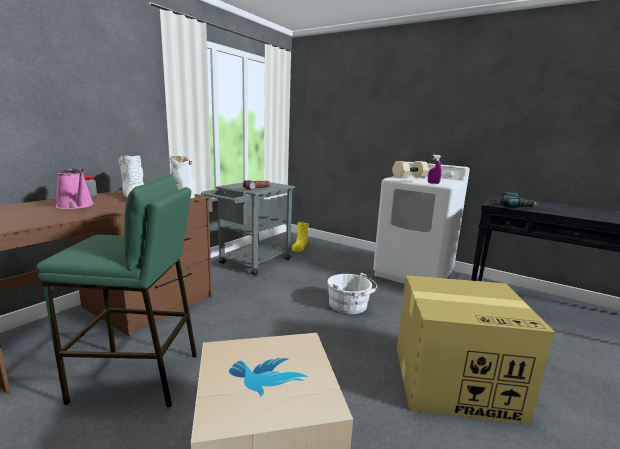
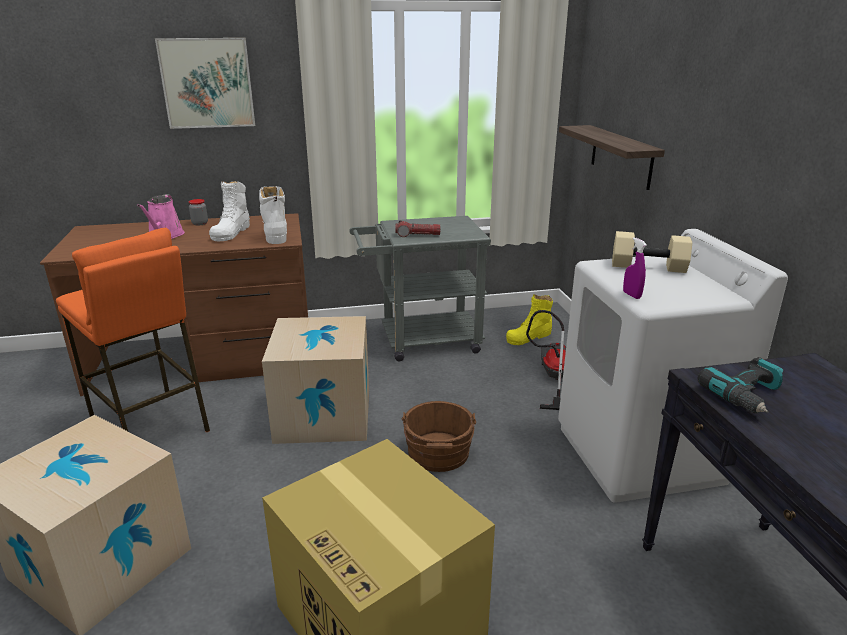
camera: 45 degrees right, 10 degrees up
(85, 76) = (207, 83): none -> picture
(138, 377) = (150, 427): green stool -> orange stool
(260, 314) = (323, 415): none -> cardboard box
(336, 139) = (621, 156): none -> shelf
(338, 259) = (552, 378): none -> vacuum cleaner
(350, 305) = (438, 455): white bucket -> brown bucket

